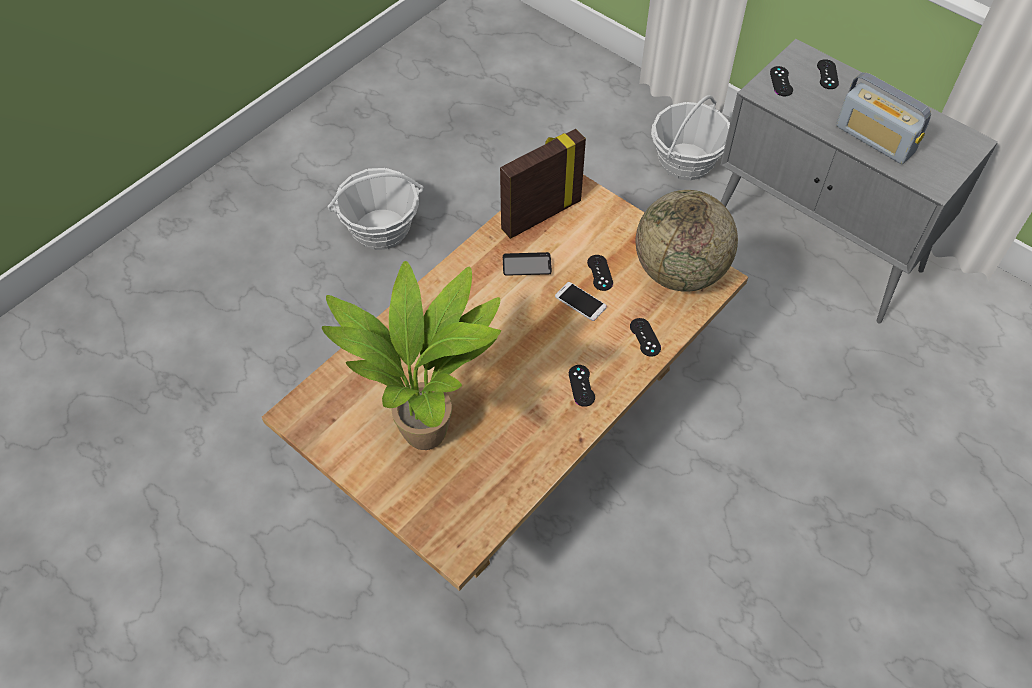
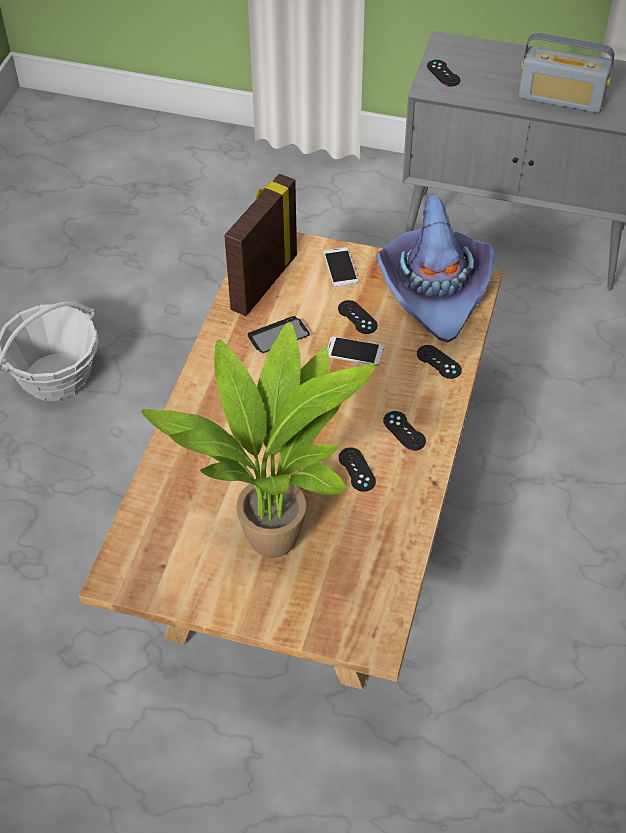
camera: 25 degrees left, 5 degrees down
(611, 224) = (340, 268): none -> phone
(679, 271) = (435, 288): globe -> purple hat
(685, 162) = (343, 202): basket -> none
(827, 74) = (482, 54): black game controller -> black game controller (357, 469)

